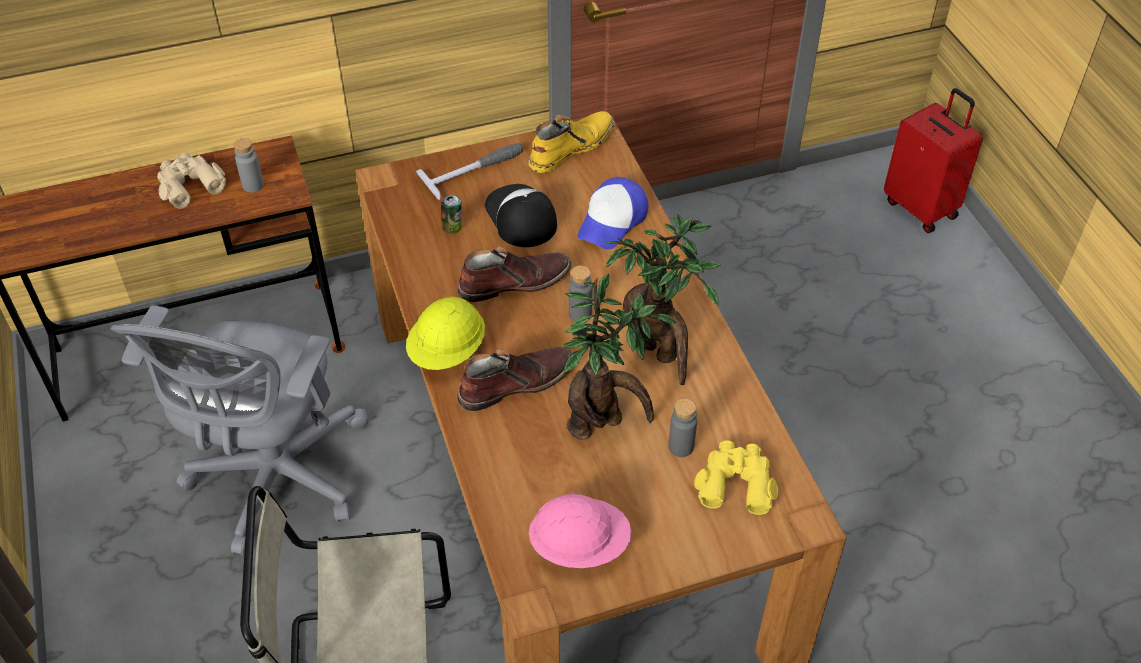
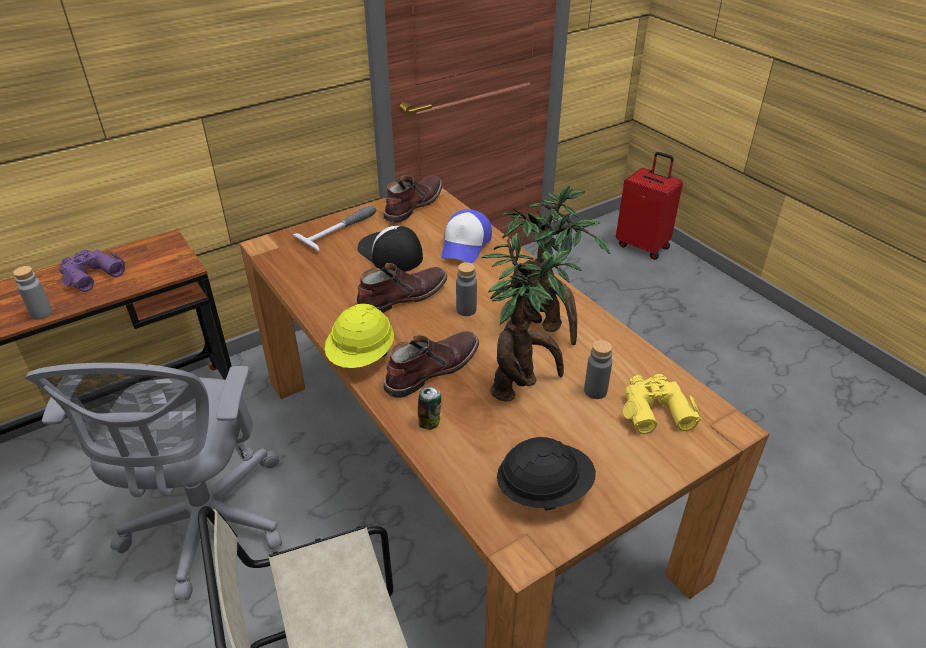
camera: 15 degrees left, 10 degrees down
(189, 184) = (91, 274): beige binoculars -> purple binoculars
(253, 185) = (150, 266): grey bottle -> grey bottle (42, 313)
(453, 227) = (336, 268): can -> can (430, 422)
(570, 147) = (412, 205): yellow boot -> brown boot
(580, 546) = (544, 490): pink hard hat -> black hard hat

